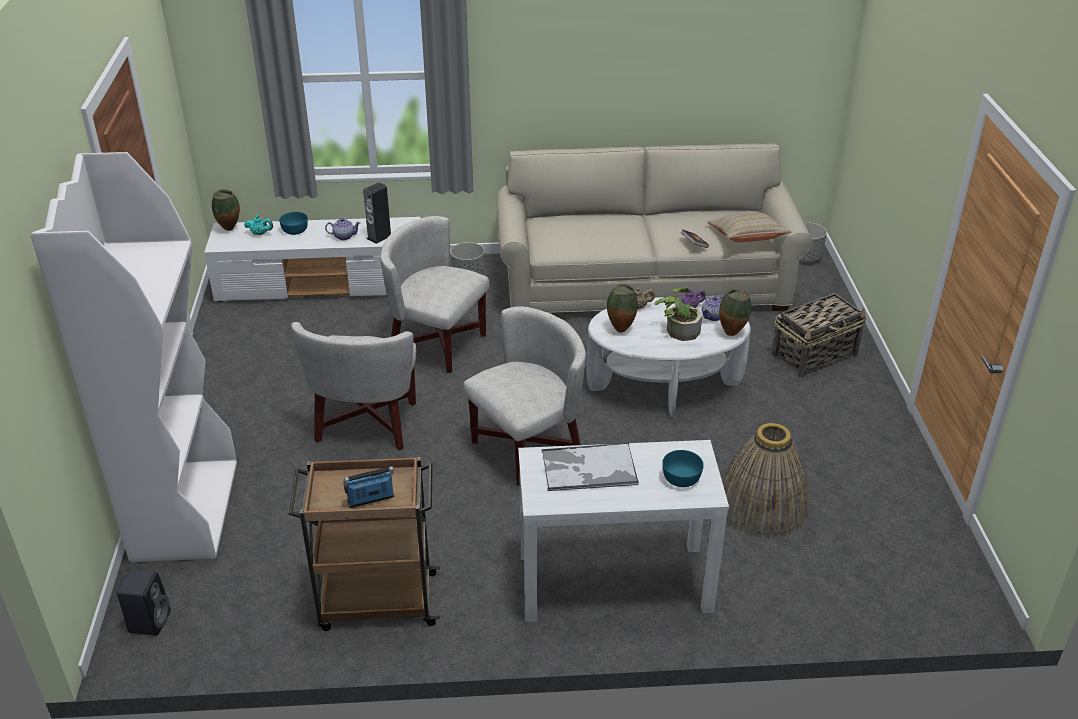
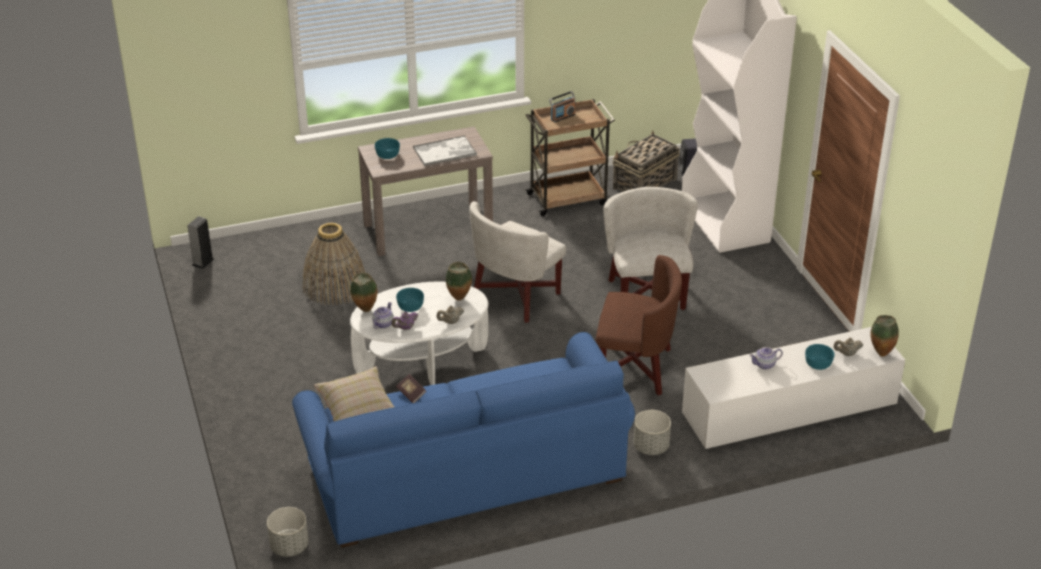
camera: 165 degrees right, 0 degrees up
(260, 234) = (847, 354): turquoise teapot -> beige teapot
(379, 237) = (730, 370): speaker -> speaker (203, 262)
(437, 344) = (635, 368): white armchair -> brown armchair
(613, 582) = (428, 229): white console table -> brown console table
(644, 283) = (465, 473): beige sofa -> blue sofa
(678, 330) = (411, 306): potted plant -> turquoise bowl
(815, 354) = (287, 417): basket -> basket (644, 184)

